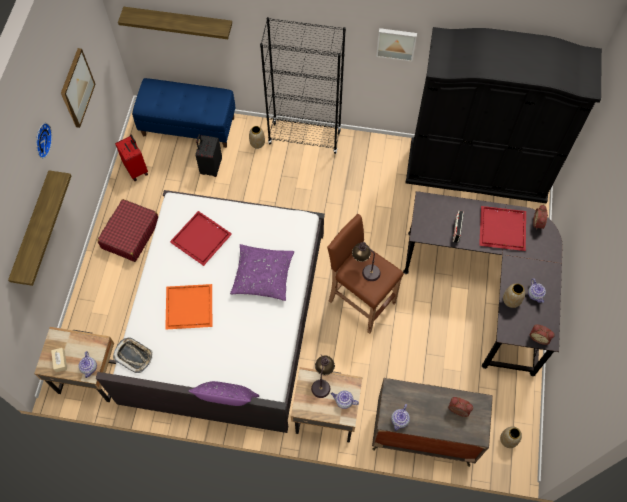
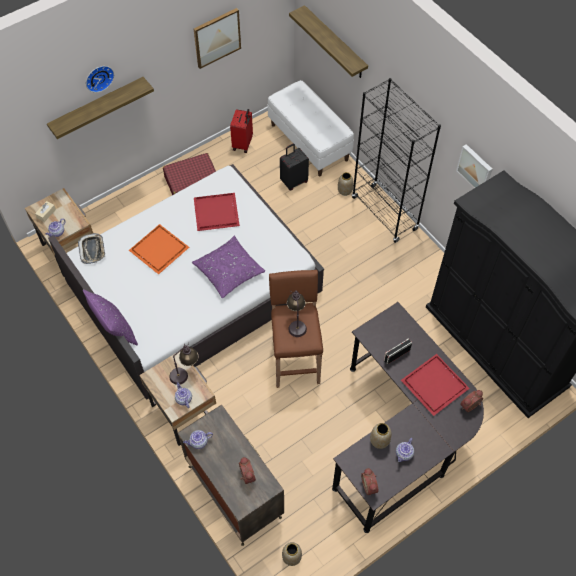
camera: 45 degrees right, 5 degrees down
(41, 140) = (147, 48): wall clock -> wall clock (98, 77)
(189, 126) = (310, 142): blue bench -> white bench

